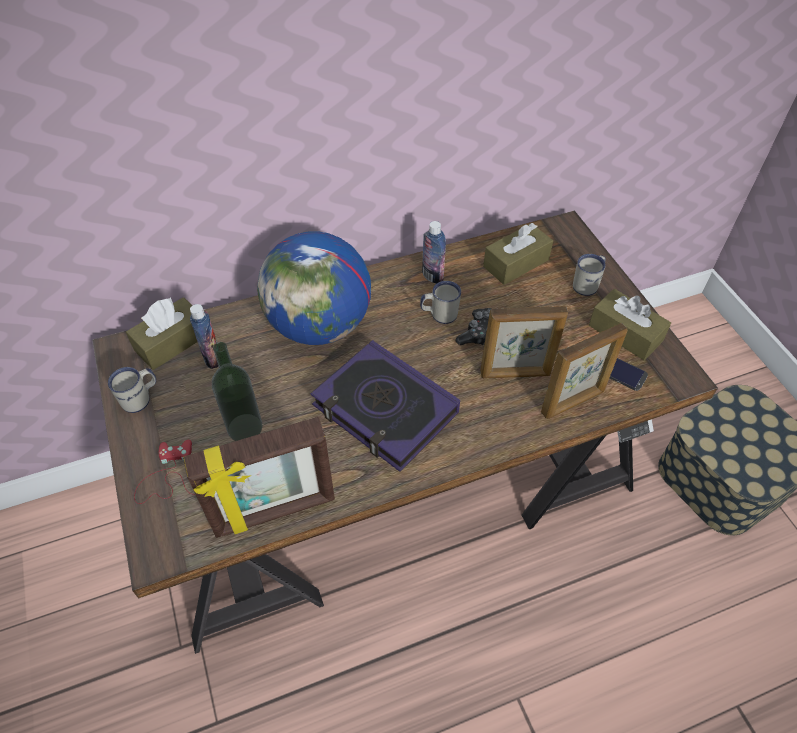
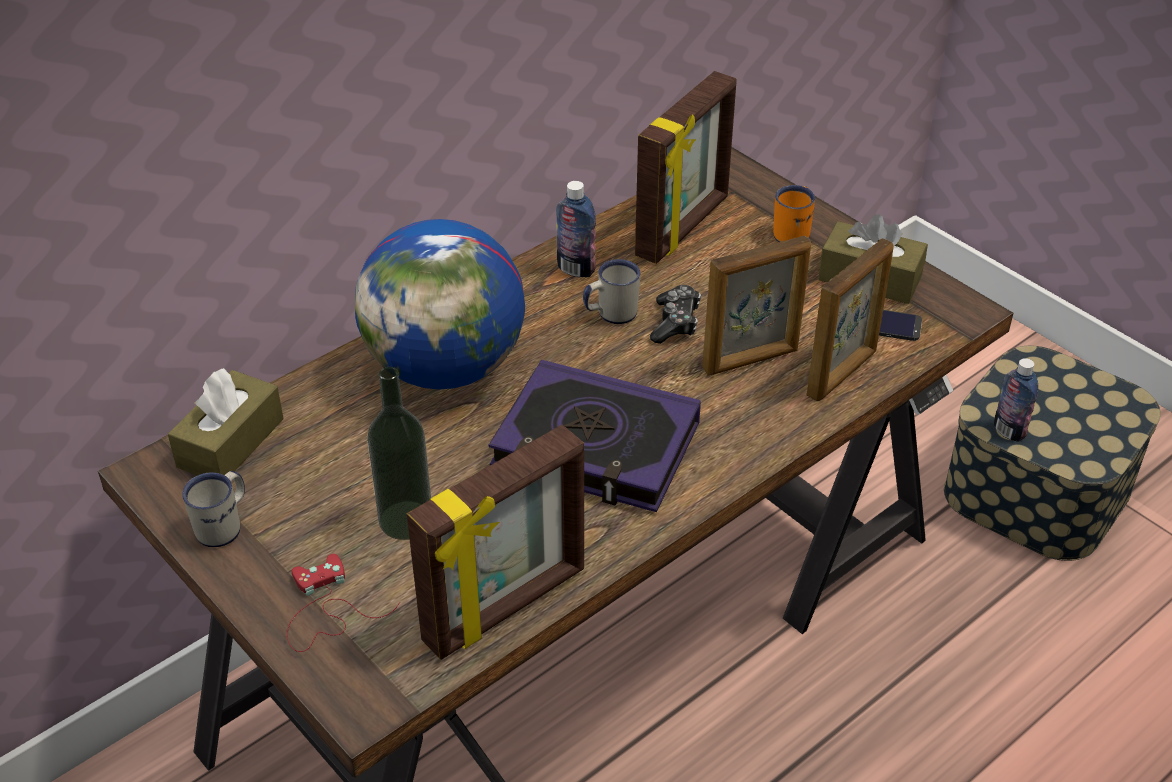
camera: 20 degrees left, 10 degrees down
(212, 358) = (306, 447): bottle -> bottle (1009, 431)
(516, 263) = (684, 228): brown tissue box -> picture frame
(588, 285) = (794, 232): white mug -> orange mug

